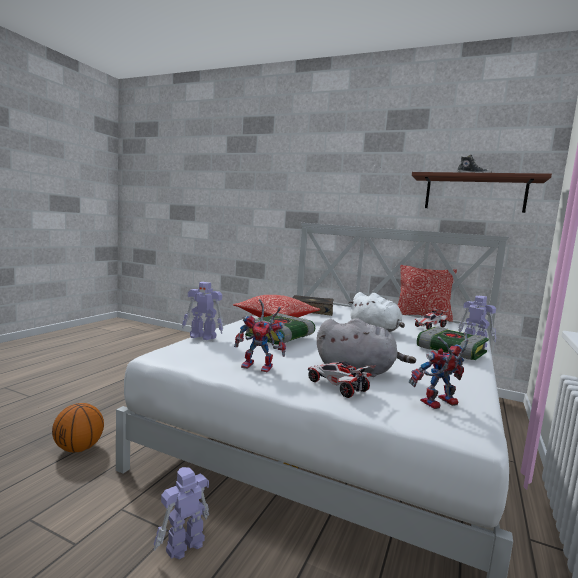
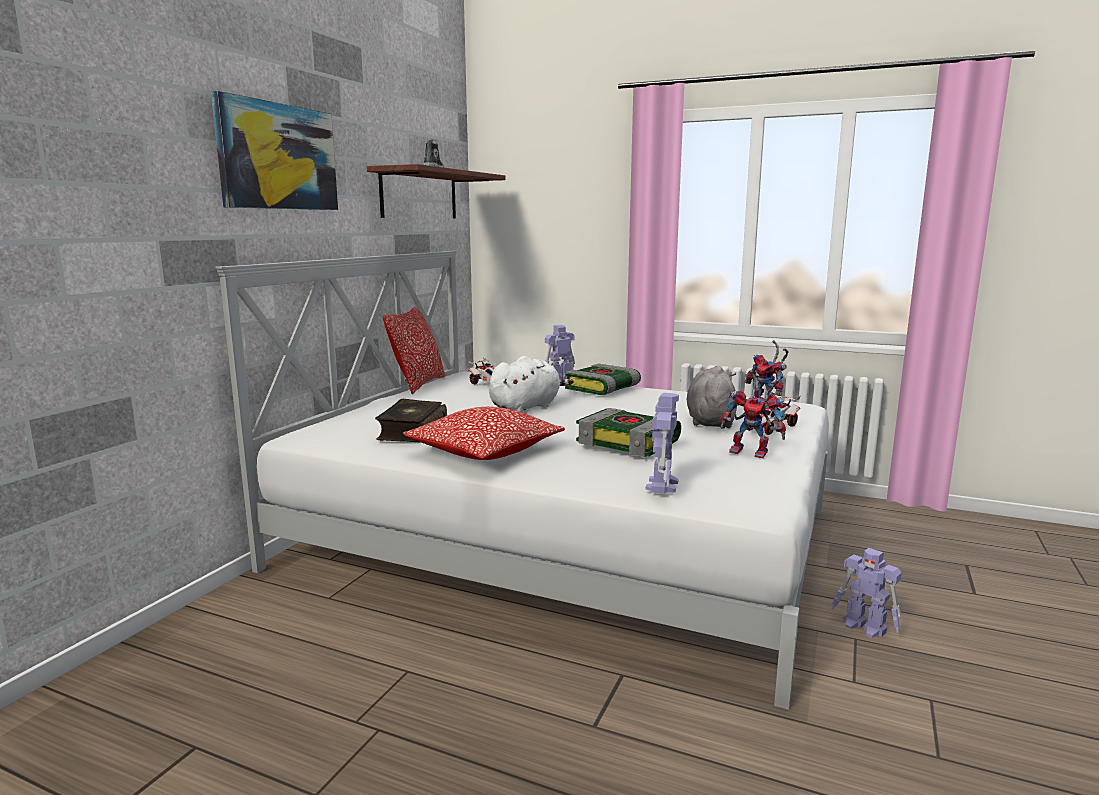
camera: 90 degrees left, 5 degrees up
(78, 448) = (760, 777): basketball -> none
(260, 367) = (753, 452): toy robot -> toy robot turned 105 degrees clockwise
(348, 176) = (278, 157): none -> picture

